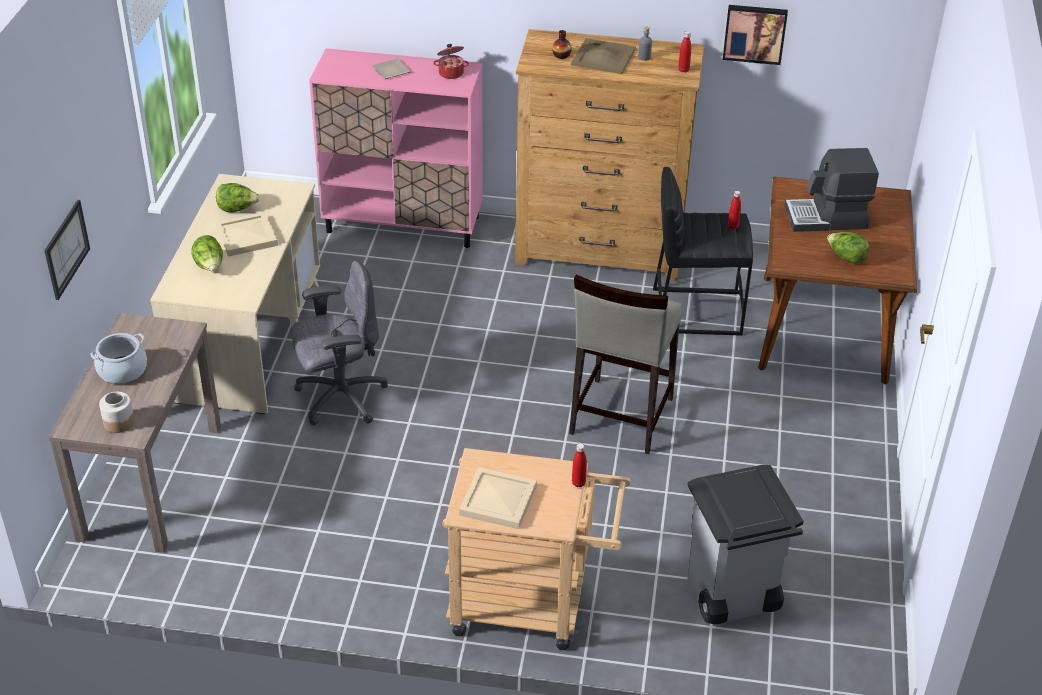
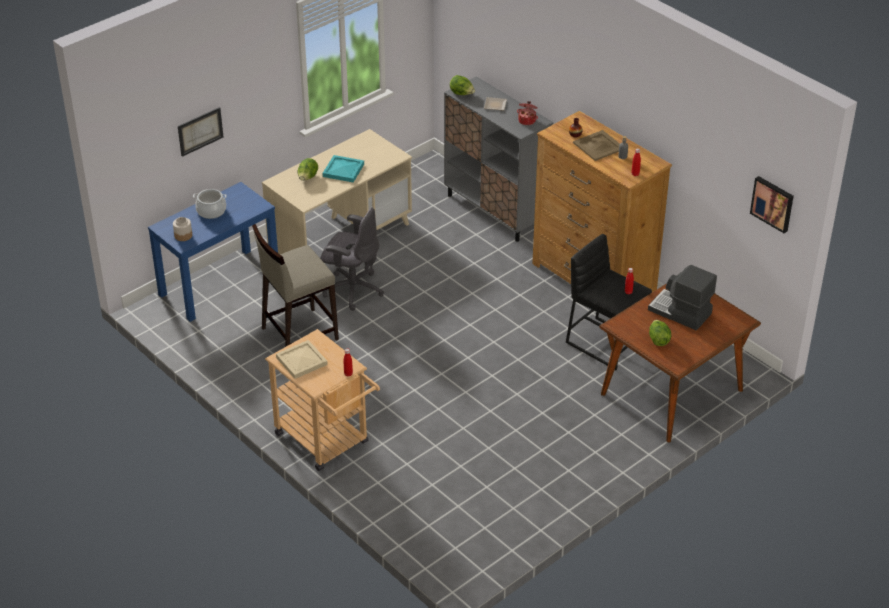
camera: 40 degrees right, 0 degrees up
(151, 480) = (219, 284): brown console table -> blue console table
(237, 209) = (356, 153): lettuce -> lettuce (462, 94)
(246, 237) = (342, 170): beige tray -> turquoise tray
(403, 224) = (495, 211): pink cabinet -> grey cabinet
(620, 416) = (487, 376): beige stool -> beige stool (298, 334)
(730, 597) = (430, 496): grey trash can -> none
(754, 33) = (701, 169): picture -> picture (773, 203)

